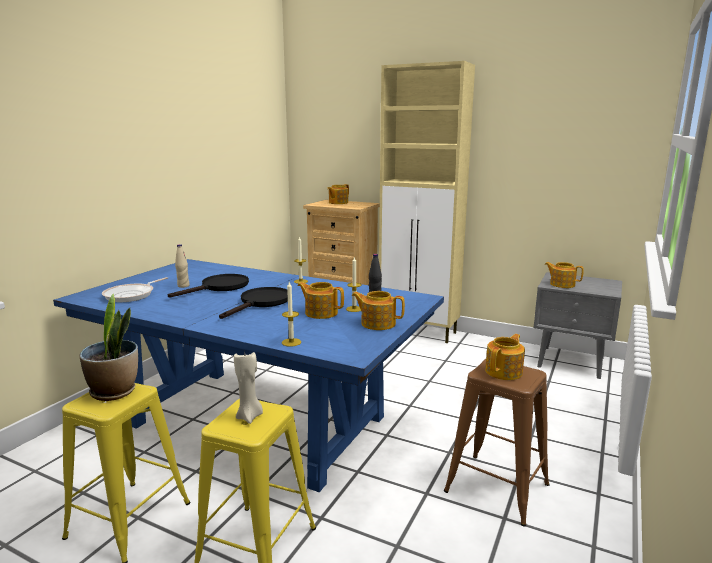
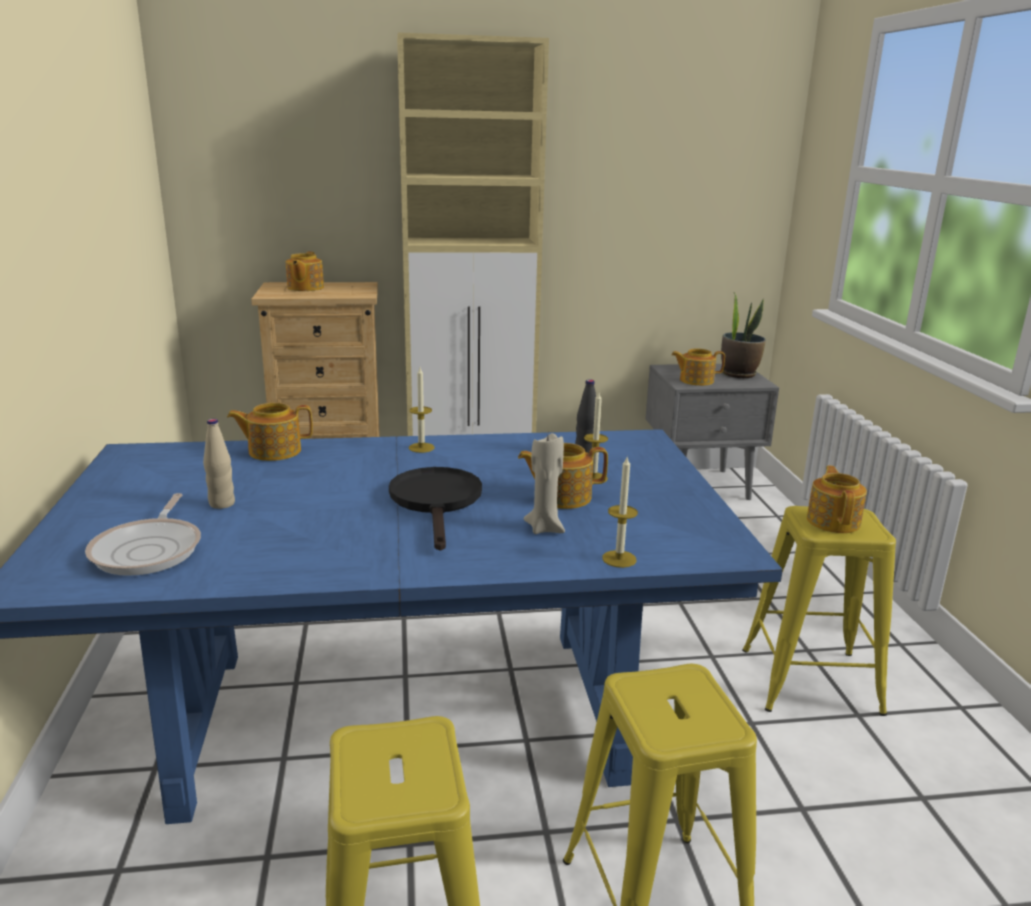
camera: 35 degrees left, 5 degrees up
(114, 391) = (386, 754): potted plant -> potted plant (739, 374)
(219, 287) = (301, 490): black frying pan -> none
(250, 417) = (674, 702): beige candle -> beige candle (545, 528)
(377, 323) = (667, 494): teapot -> teapot (273, 451)
(496, 488) = (810, 681): brown stool -> yellow stool

